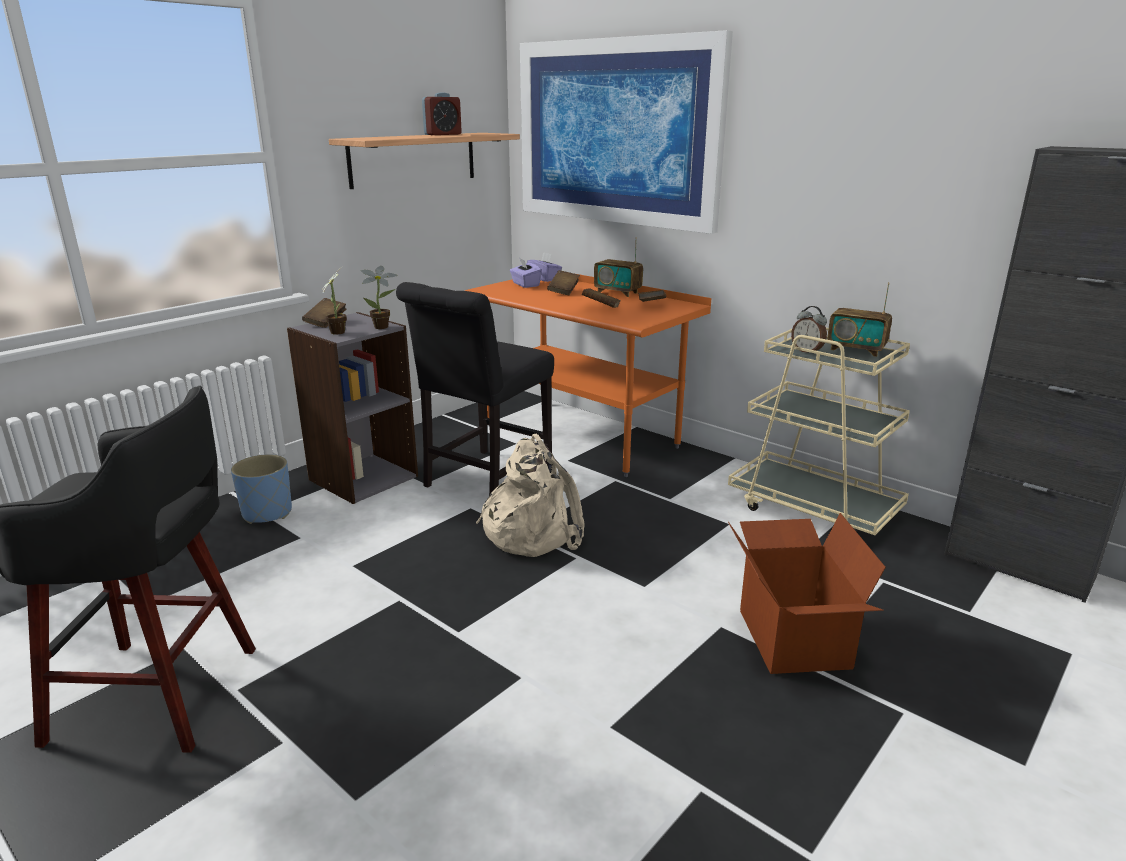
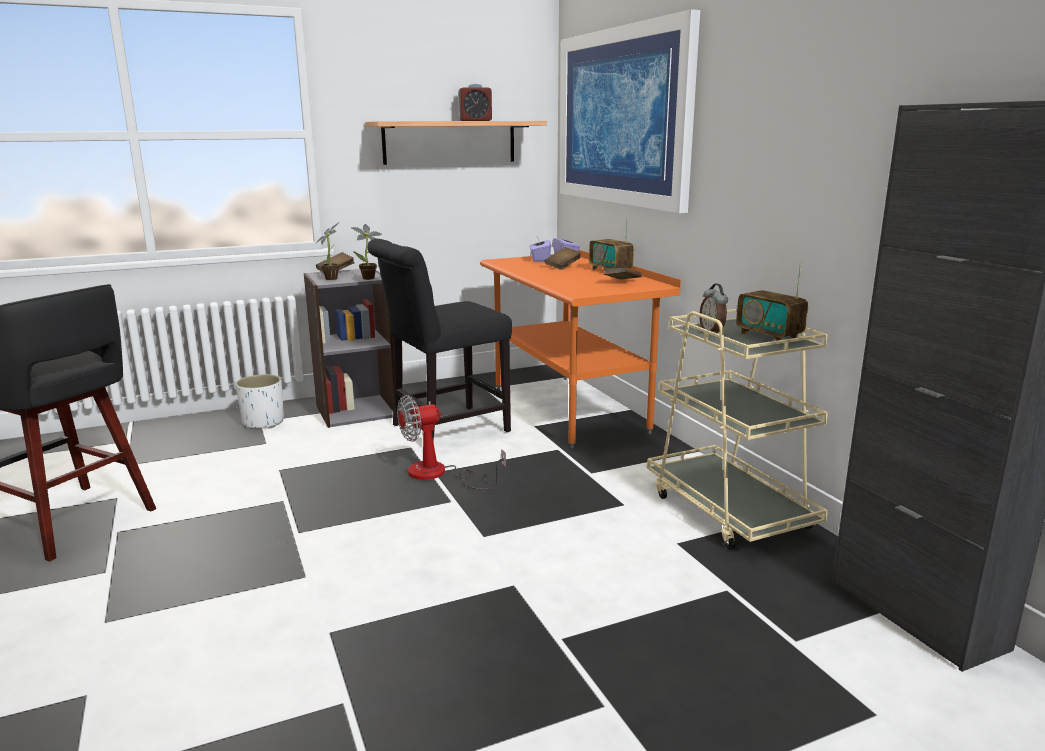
camera: 25 degrees right, 5 degrees down
(267, 513) = (264, 422): blue planter -> white planter
(532, 532) = (439, 474): beige backpack -> fan
(601, 307) = (570, 280): brown book -> none
(791, 638) = (568, 612): cardboard box -> none

